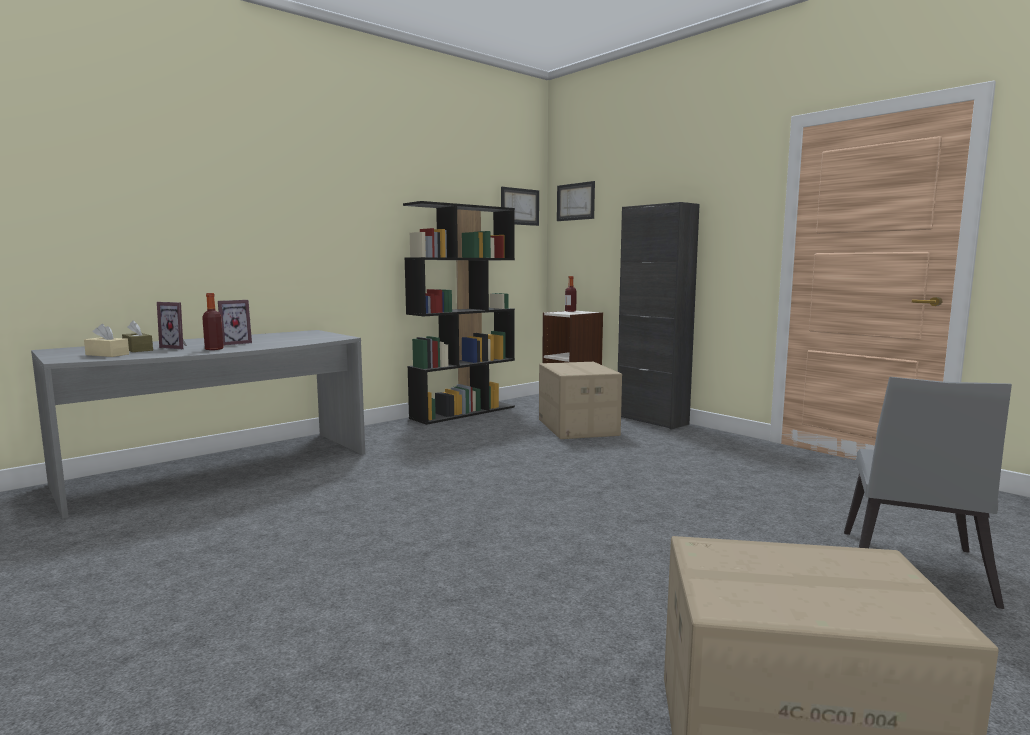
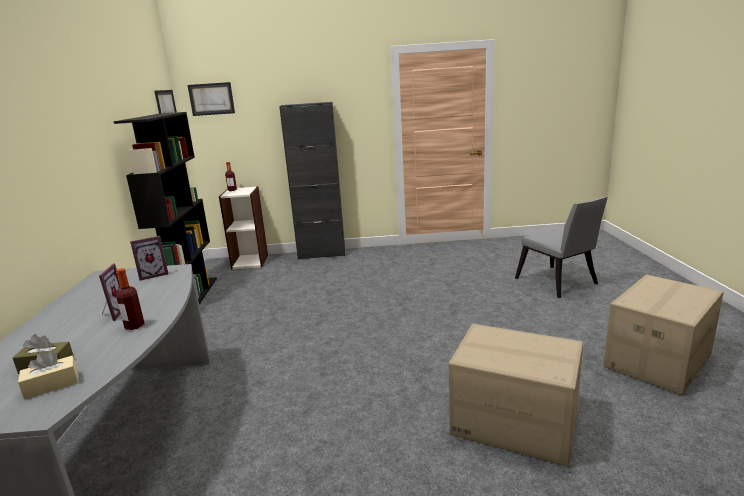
camera: 50 degrees left, 10 degrees up
(178, 347) = (79, 342): picture frame -> picture frame (153, 275)
(576, 427) = (295, 276): cardboard box -> cardboard box (514, 423)

